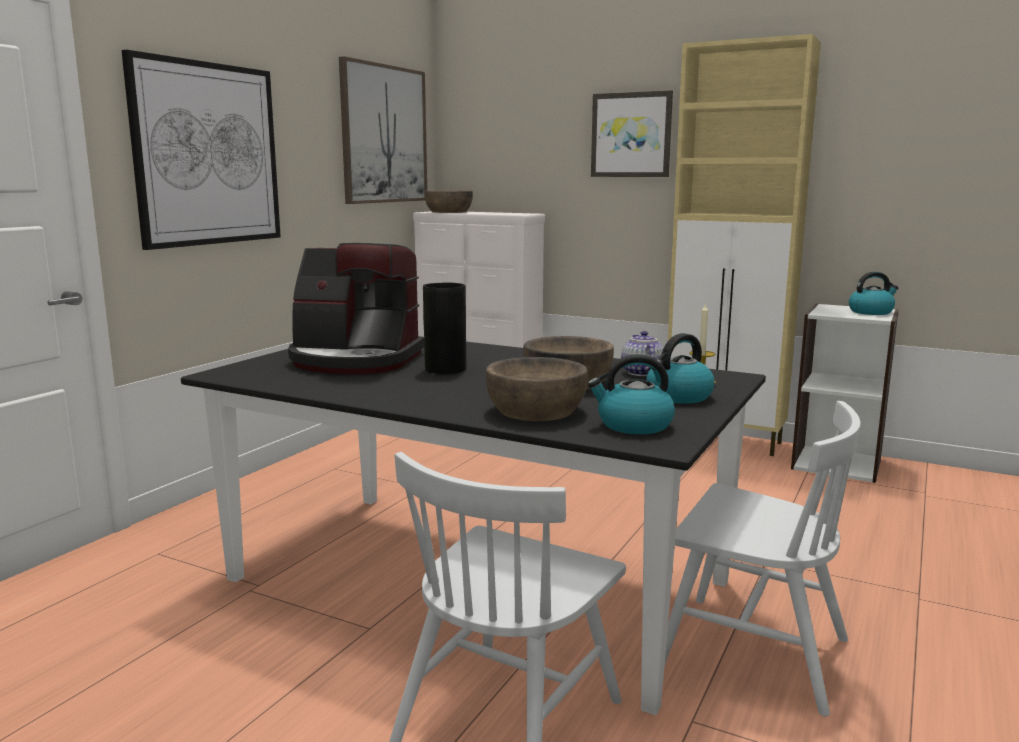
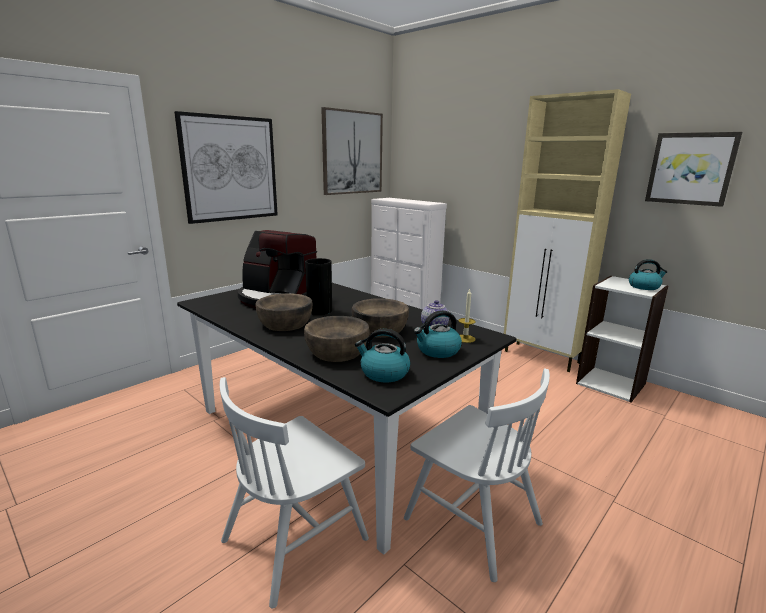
camera: 15 degrees right, 5 degrees up
(449, 211) = (392, 199): brown bowl -> brown bowl (285, 323)
(631, 135) = (501, 155): picture -> picture (690, 168)

